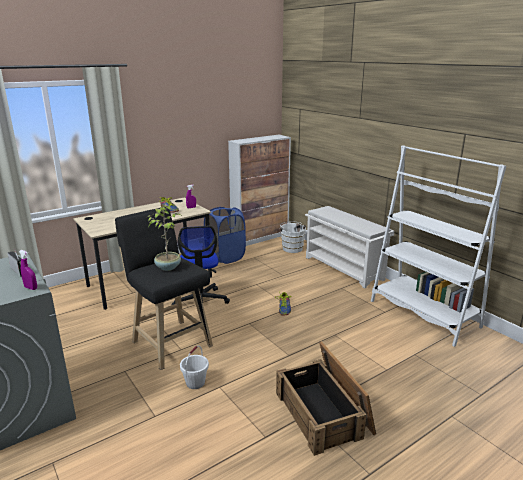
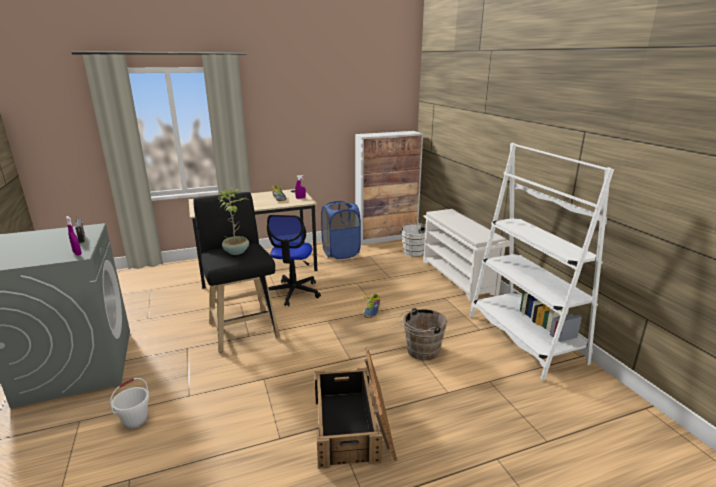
camera: 15 degrees right, 0 degrees up
(195, 382) = (243, 370): white bucket -> white bucket (135, 420)
(346, 338) = (420, 351): none -> brown bucket

